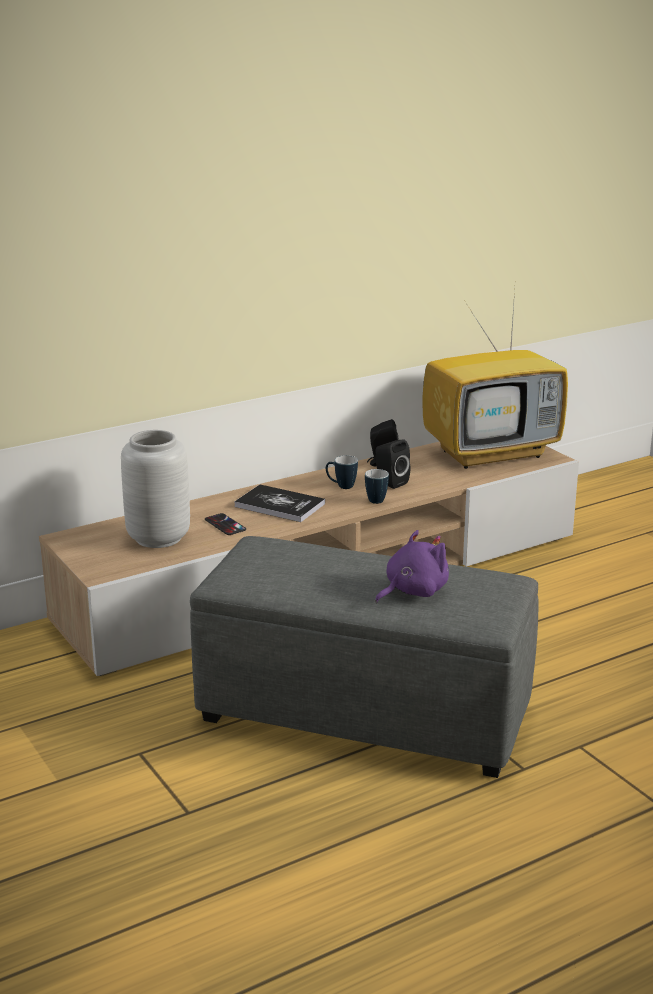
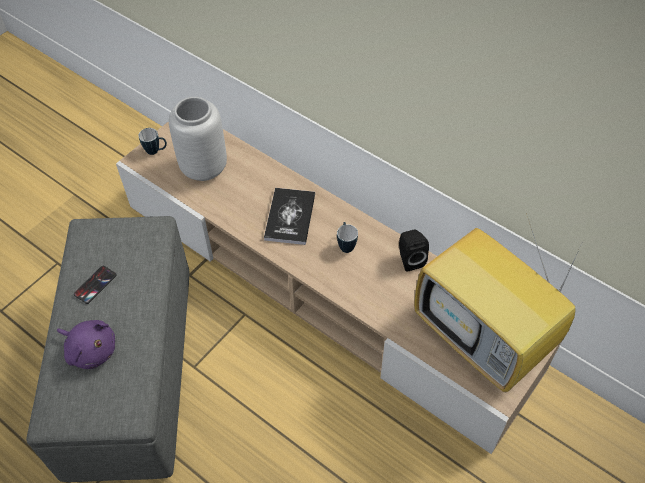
camera: 70 degrees right, 30 degrees up
(225, 525) = (240, 196): phone -> phone (95, 284)
(378, 499) = (331, 278): mug -> mug (156, 151)
(389, 482) = (371, 276): black speaker -> none

